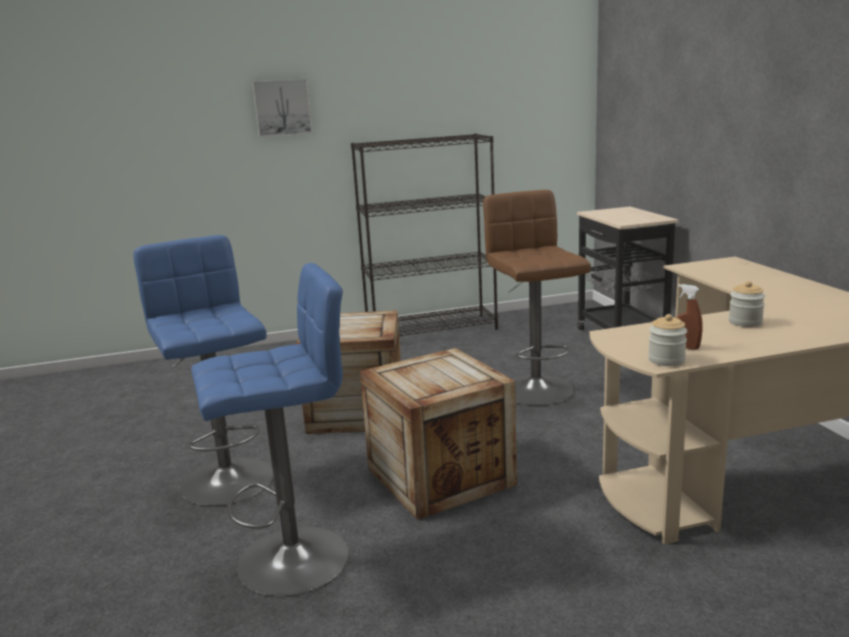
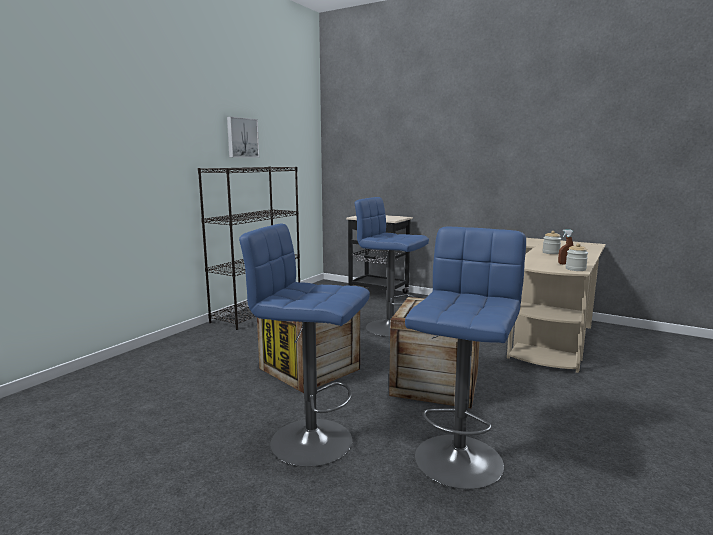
camera: 45 degrees left, 5 degrees down
(282, 108) = (146, 134): picture -> picture (242, 137)
(536, 389) = (389, 327): brown stool -> blue stool

